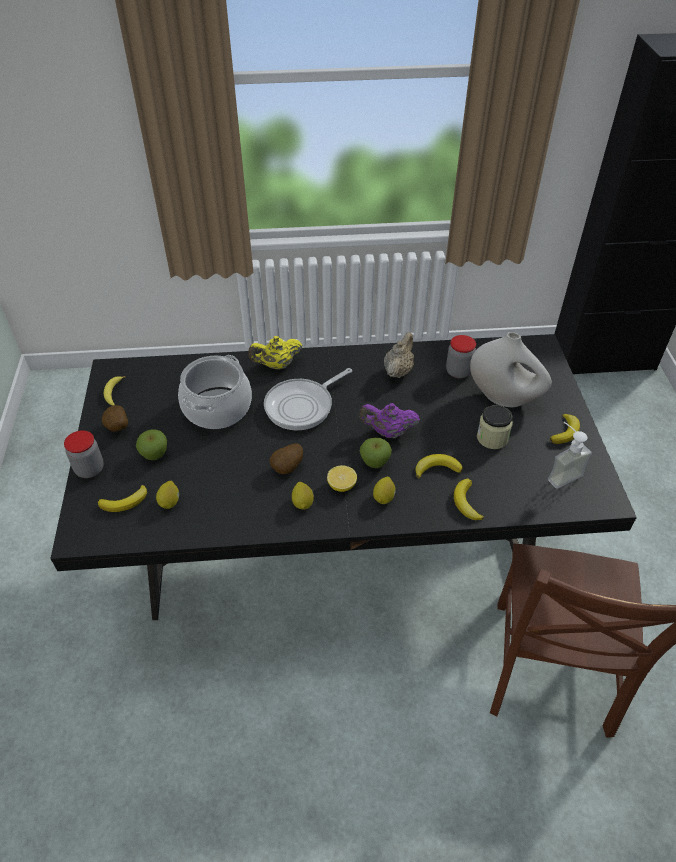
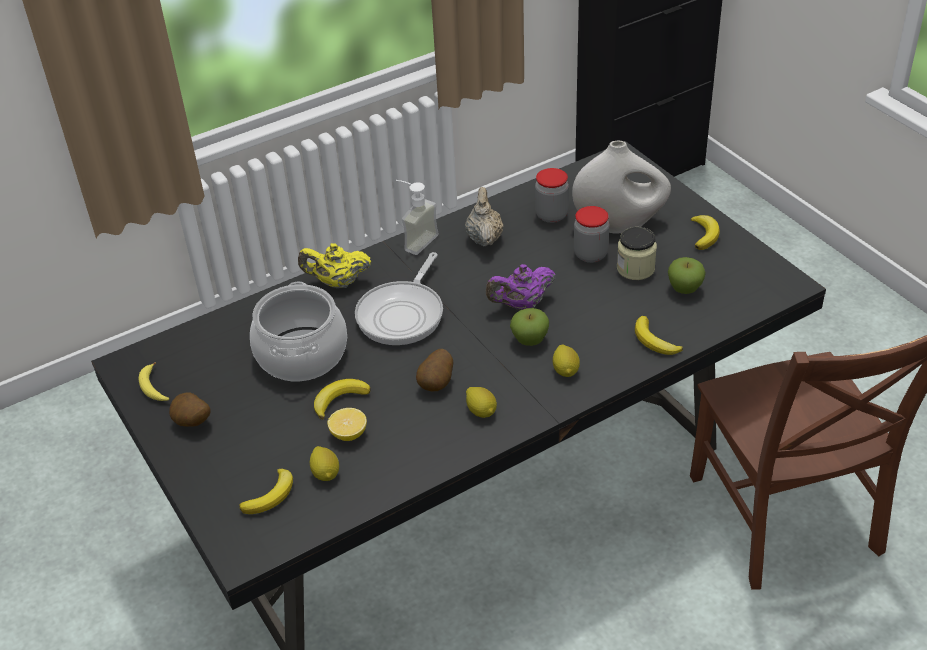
camera: 25 degrees left, 5 degrees down
(89, 469) = (195, 480): jar -> jar (590, 254)
(155, 455) = (265, 433): apple -> apple (684, 289)
(276, 365) = (337, 283): yellow teapot -> yellow teapot turned 45 degrees clockwise
(342, 486) = (511, 377): lemon -> lemon (349, 434)
(437, 468) = (600, 320): banana -> banana (339, 399)
(560, 473) = (727, 276): soap dispenser -> soap dispenser (415, 240)

